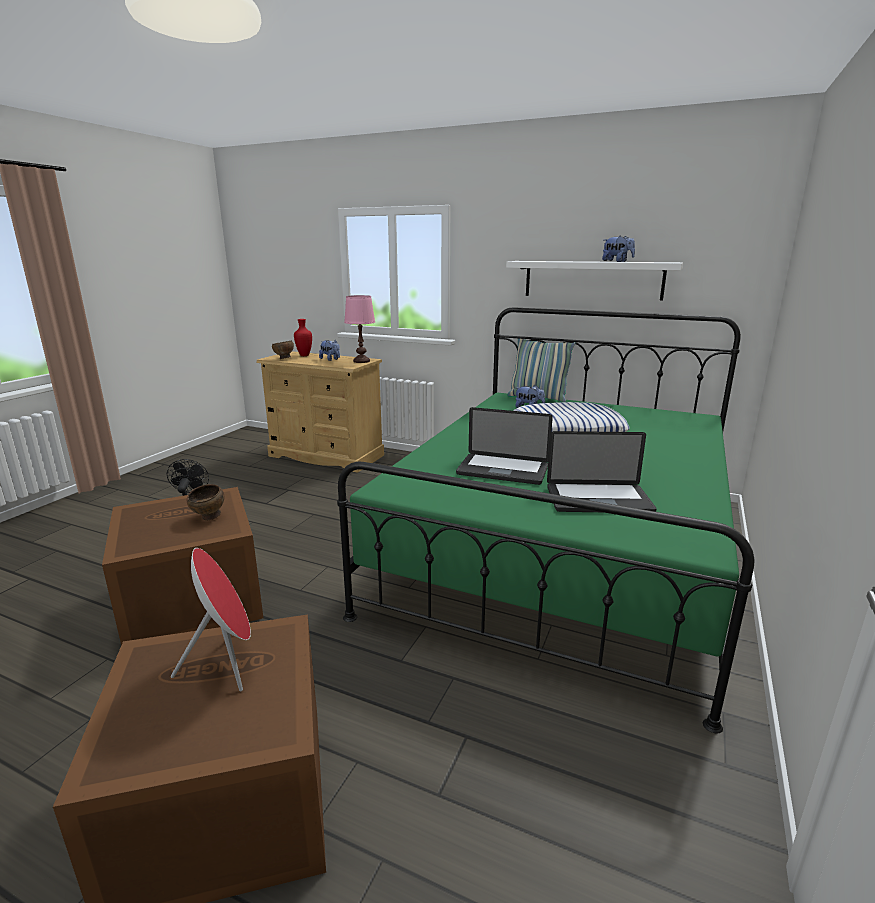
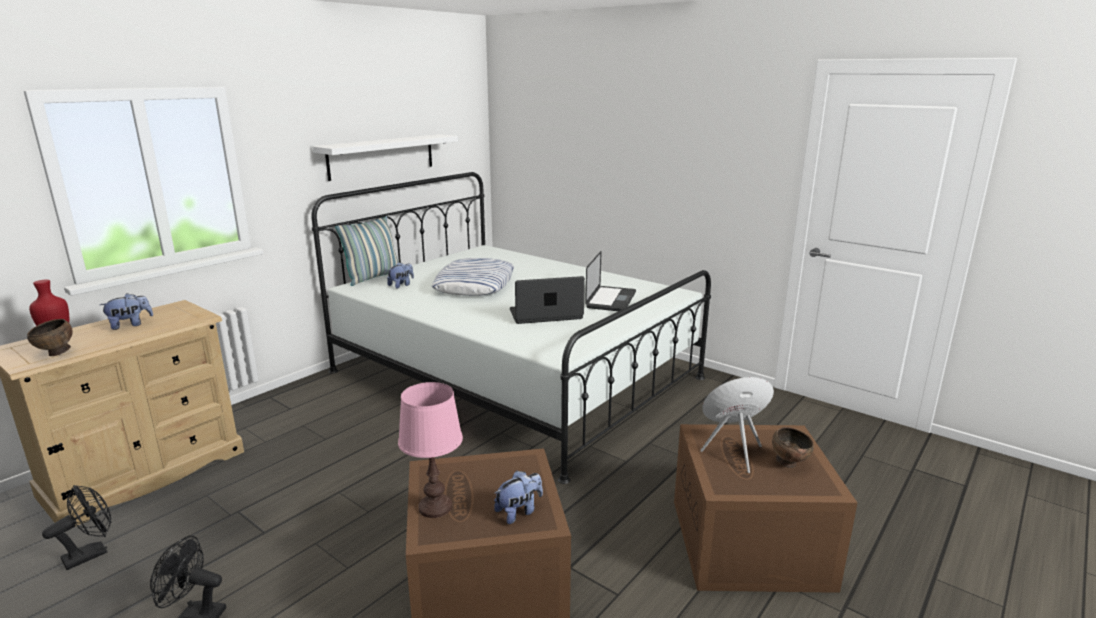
camera: 75 degrees left, 0 degrees up
(209, 518) = (490, 474): brown bowl -> brown bowl (789, 464)
(249, 468) = (92, 553): none -> black fan
(361, 361) = (181, 309): pink table lamp -> pink table lamp (435, 507)
(502, 470) = (546, 315): laptop -> laptop turned 135 degrees counterclockwise
(561, 549) = (514, 374): green bed -> white bed
(617, 261) = (409, 138): plush toy -> plush toy (519, 512)

